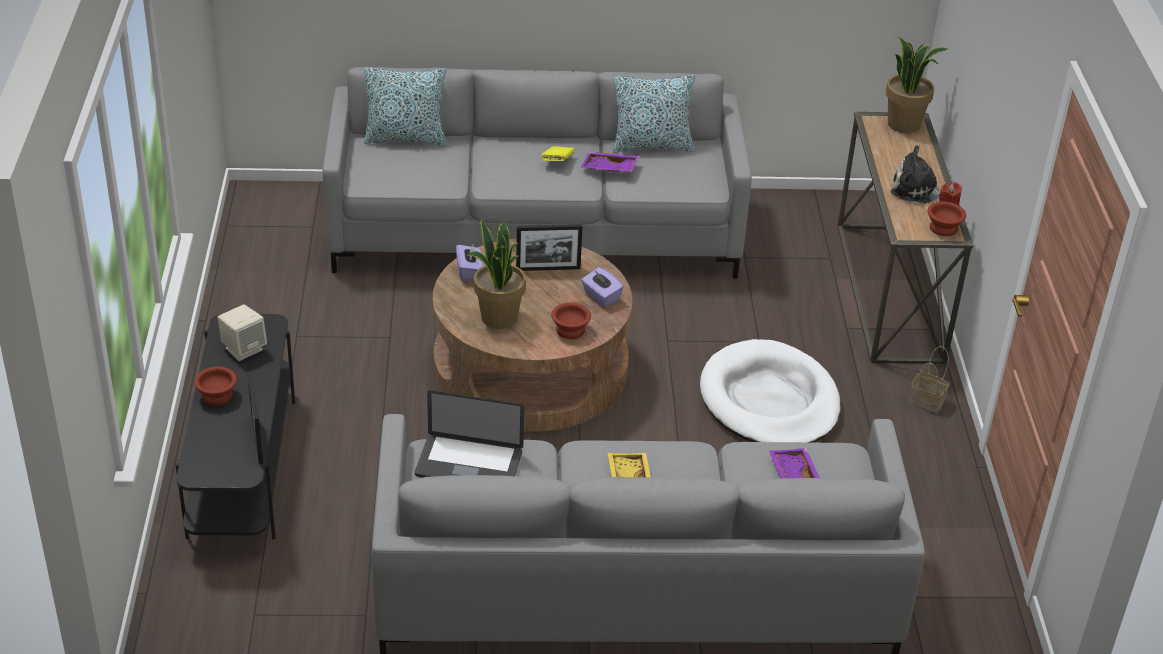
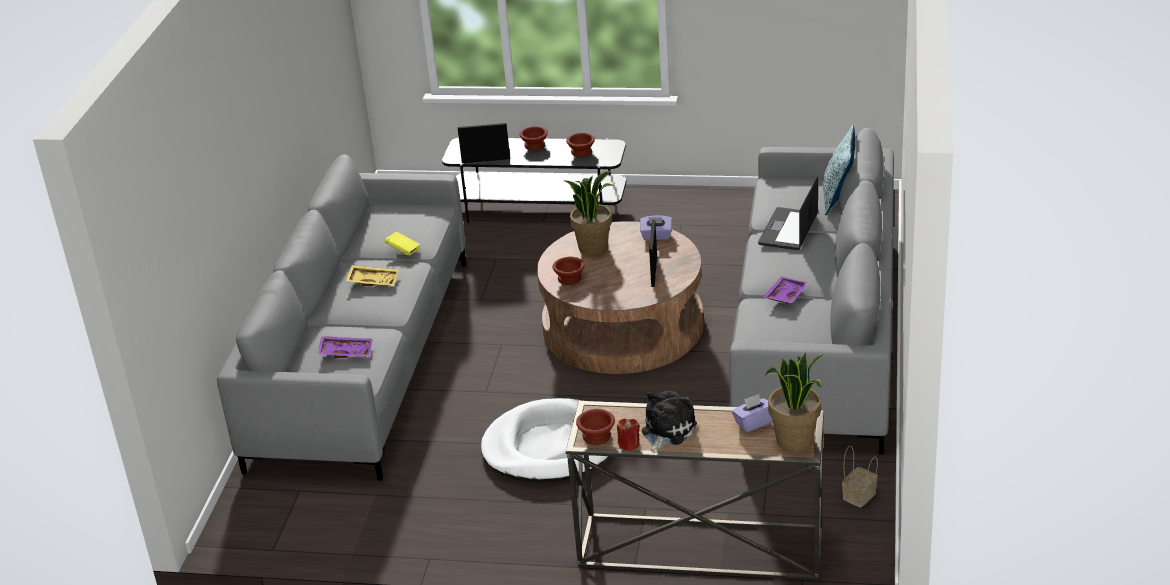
camera: 105 degrees right, 5 degrees down
(244, 349) = (582, 152): beige speaker -> brown bowl
(469, 464) = (415, 221): laptop -> laptop (788, 230)
(557, 162) = (797, 268): yellow book -> yellow book (403, 250)
(601, 297) = (610, 295): purple tissue box -> purple tissue box (754, 423)
(651, 145) = (824, 320): pillow -> none
(928, 401) = (525, 543): basket -> basket (859, 497)

